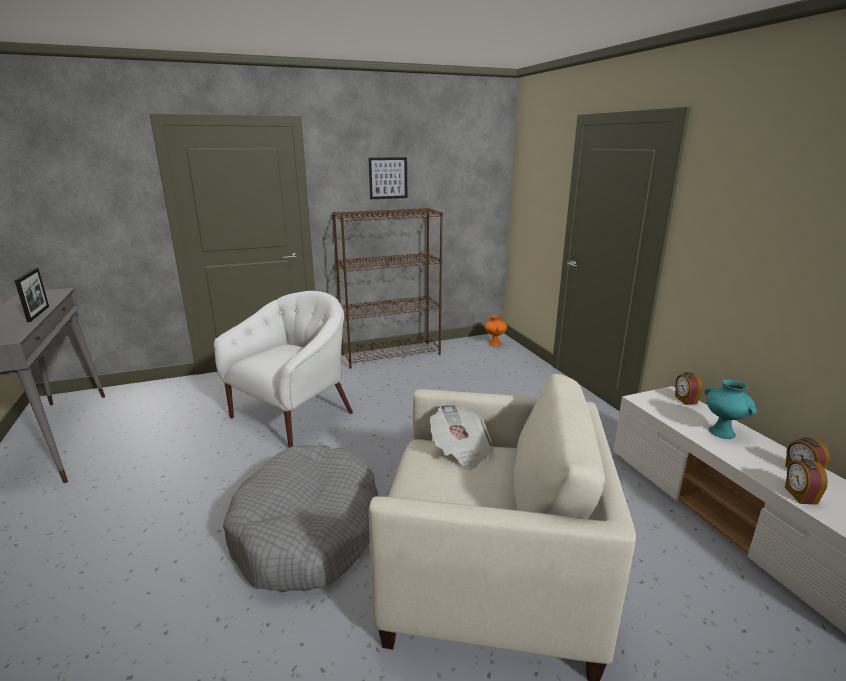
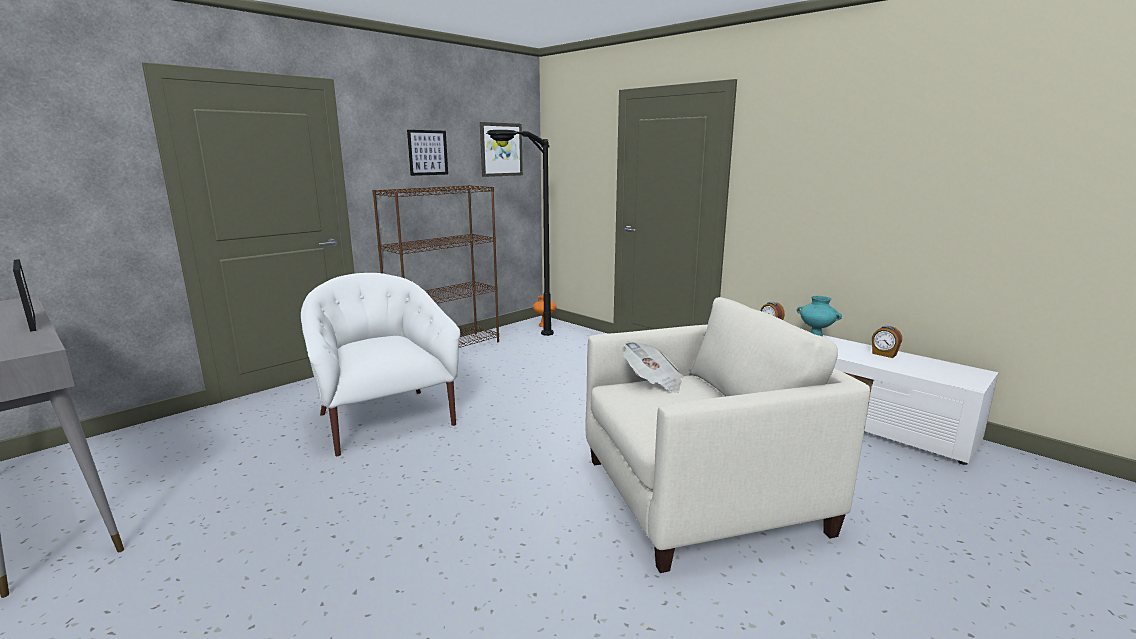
camera: 25 degrees left, 5 degrees down
(293, 415) = (384, 419): white armchair -> white armchair turned 45 degrees counterclockwise
(307, 531) = (501, 510): grey dog bed -> none
(456, 360) = (520, 344): none -> black floor lamp
(465, 173) = (500, 149): none -> picture
(799, 495) = (896, 367): alarm clock -> none

